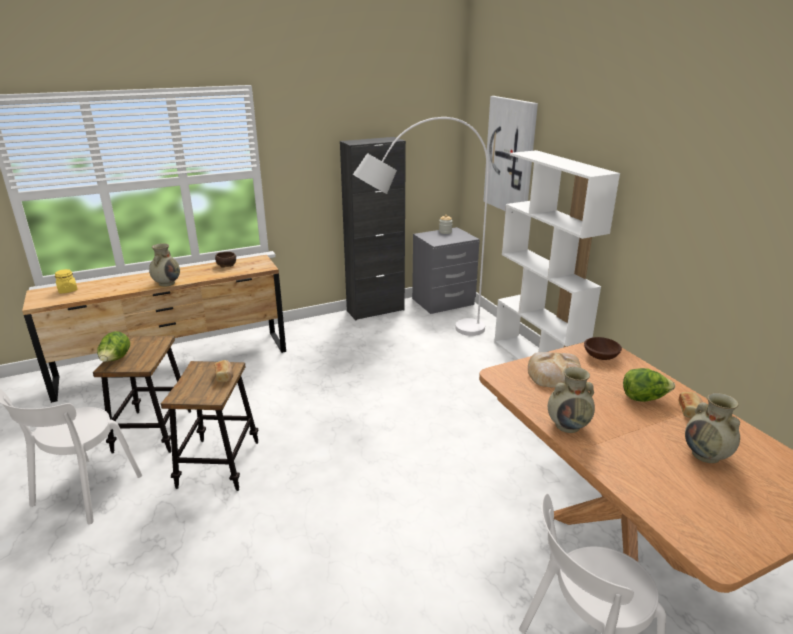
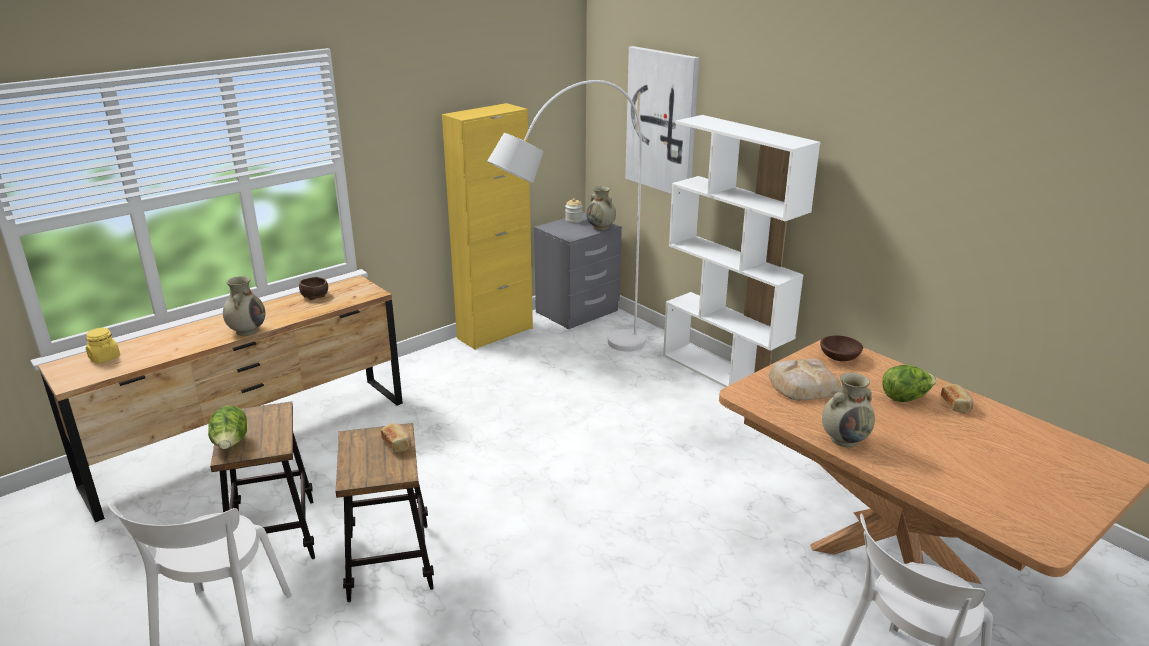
camera: 15 degrees left, 0 degrees up
(375, 310) = (495, 333): black cabinet -> yellow cabinet
(706, 455) = (991, 448): beige vase -> beige vase (601, 227)

